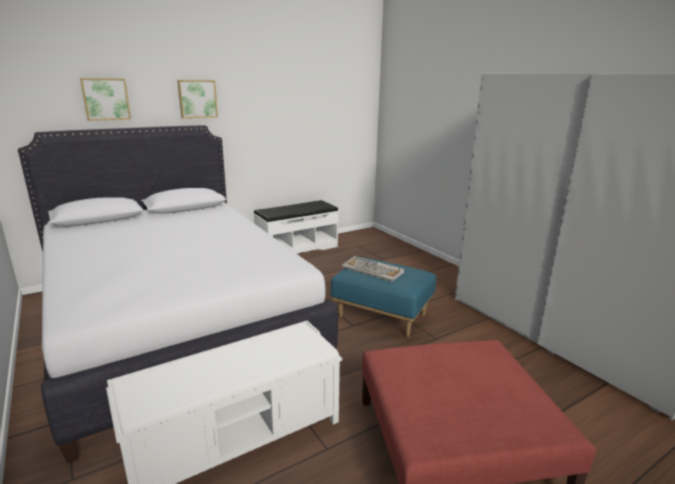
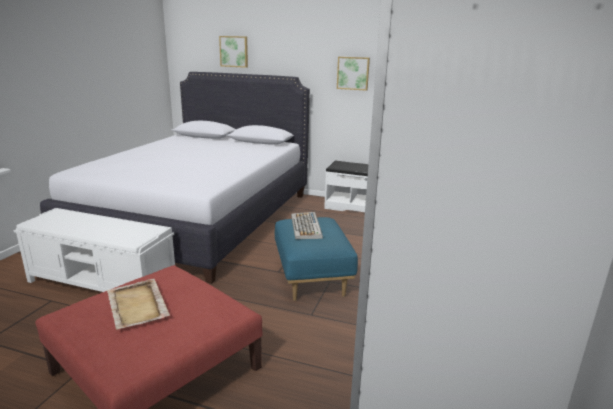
camera: 50 degrees right, 0 degrees up
(197, 99) = (297, 54): picture -> picture (353, 73)
(445, 391) = (137, 306): none -> beige tray

